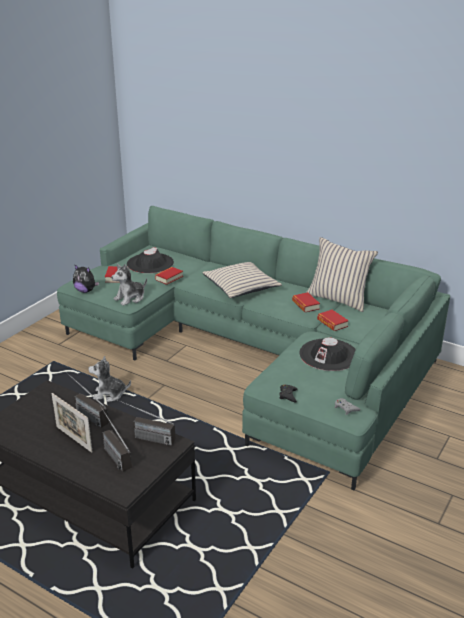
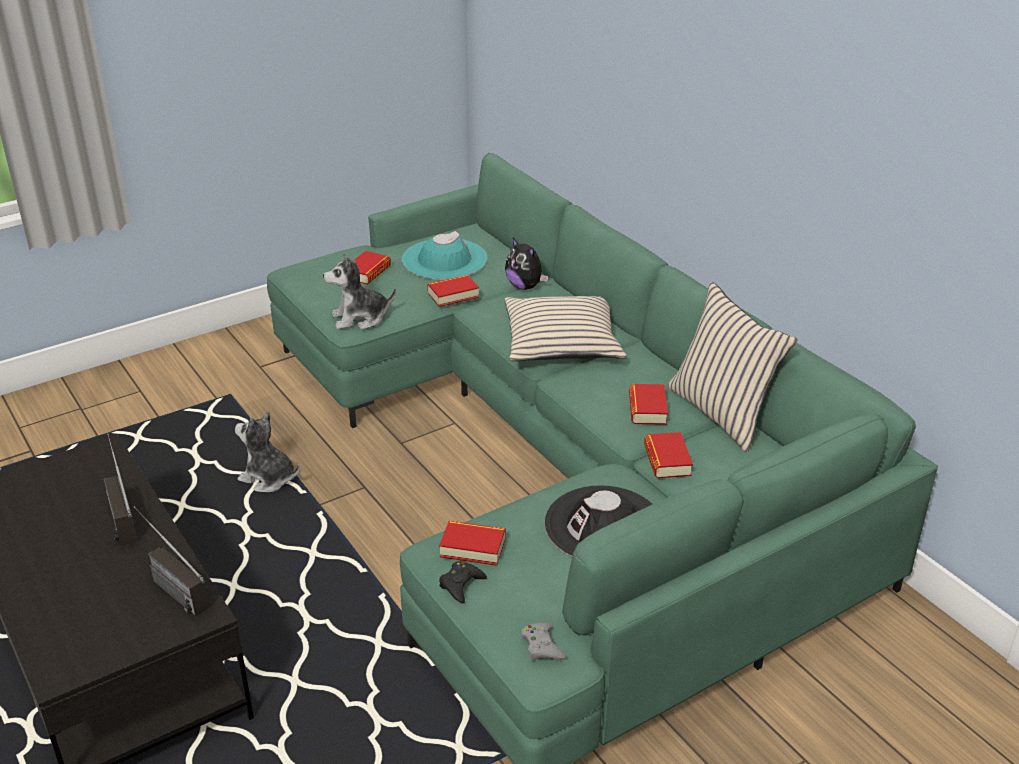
camera: 25 degrees right, 5 degrees up
(74, 439) = (67, 552): picture frame -> none
(86, 291) = (302, 287): plush toy -> plush toy (525, 286)
(111, 452) = (99, 596): radio -> none
(150, 263) = (444, 259): black hat -> turquoise hat
(279, 379) = (473, 547): none -> book

